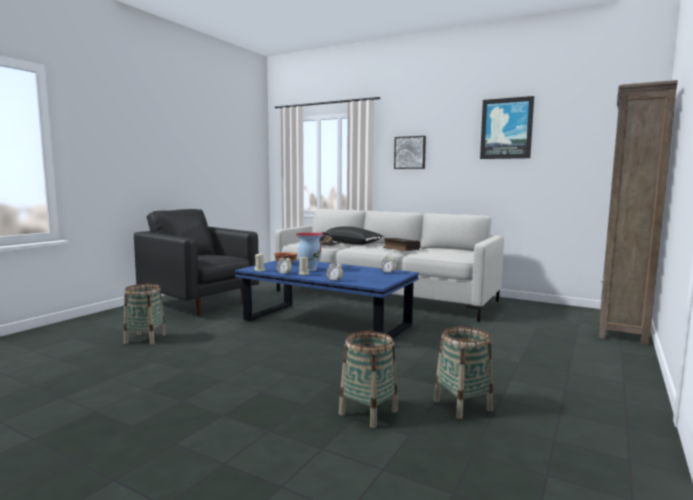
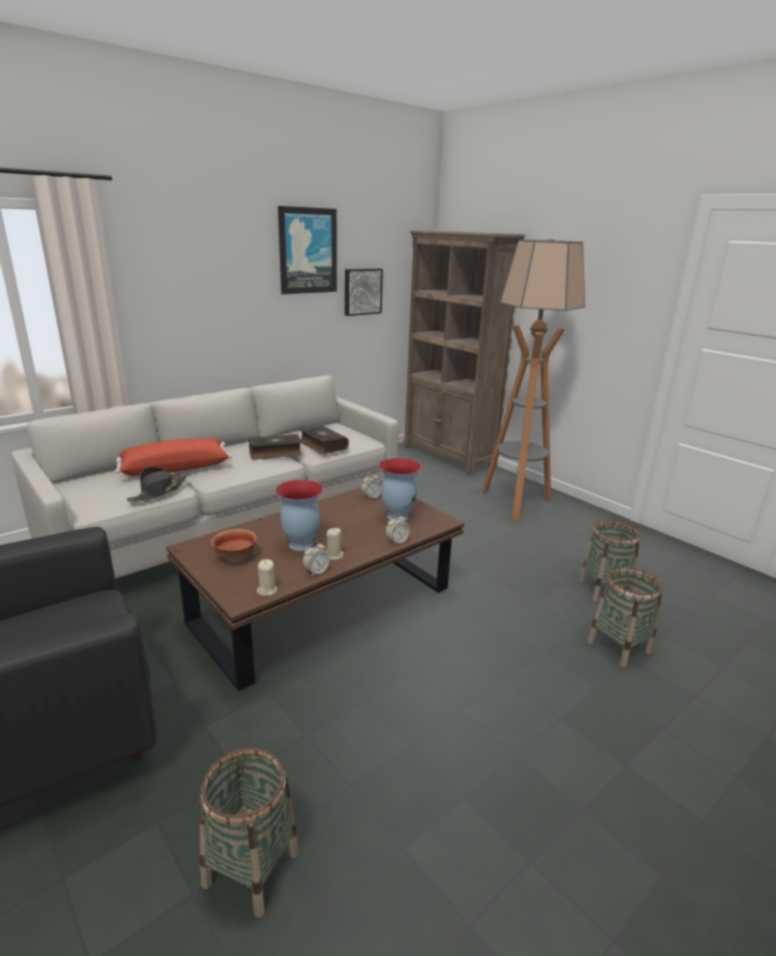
camera: 70 degrees left, 15 degrees up
(326, 323) = (325, 607): blue coffee table -> brown coffee table
(352, 243) = (175, 468): black pillow -> red pillow
(369, 278) = (397, 516): none -> vase
(410, 152) = (175, 285): picture -> picture (362, 291)
(430, 252) = (322, 445): none -> book
(579, 359) = (515, 503): none -> floor lamp

